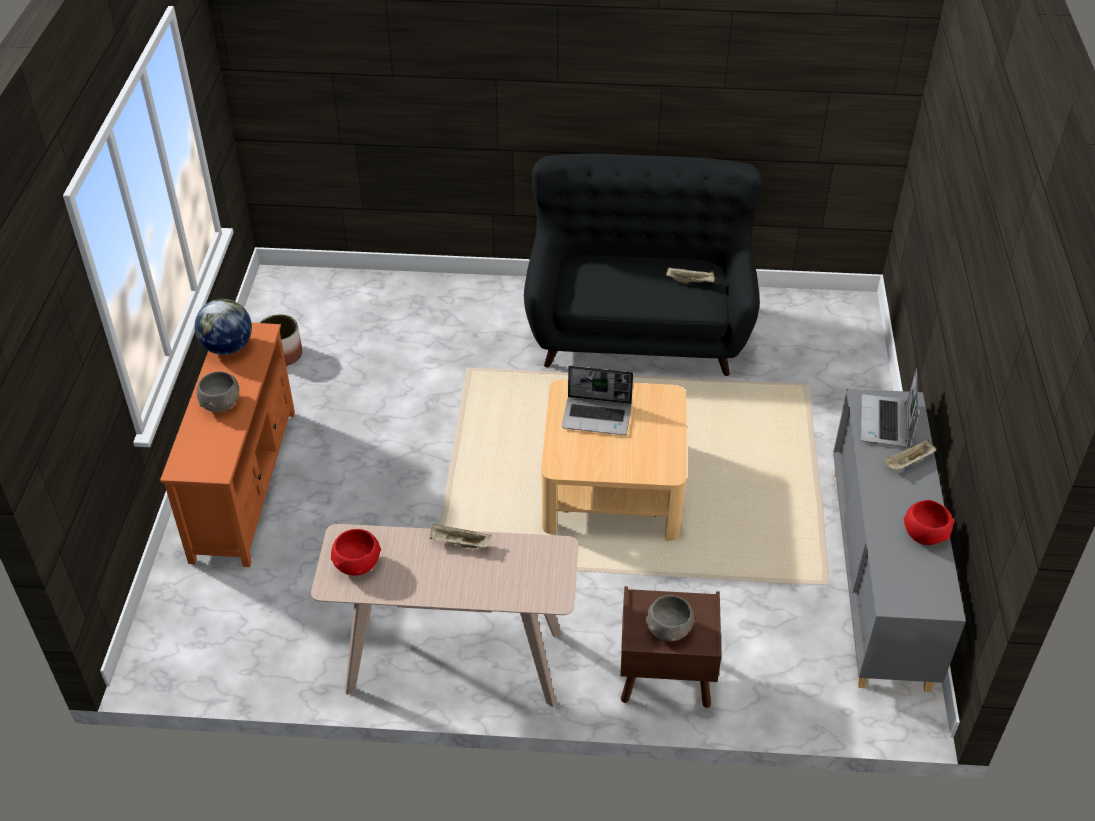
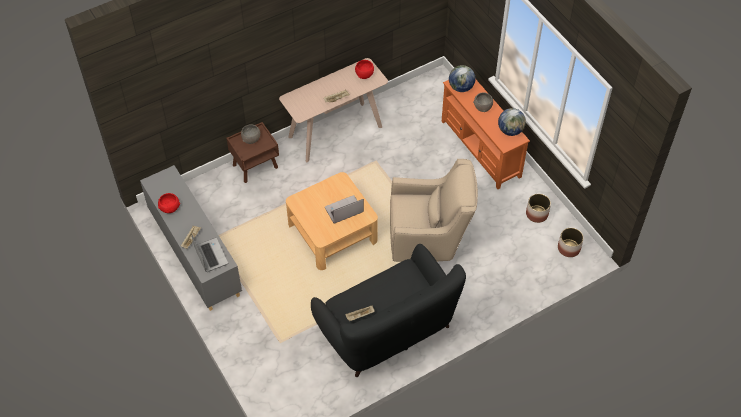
camera: 145 degrees right, 10 degrees up
(212, 455) = (461, 87): none -> globe
(295, 297) = (569, 248): none -> planter
(469, 403) = (429, 238): none -> beige armchair

